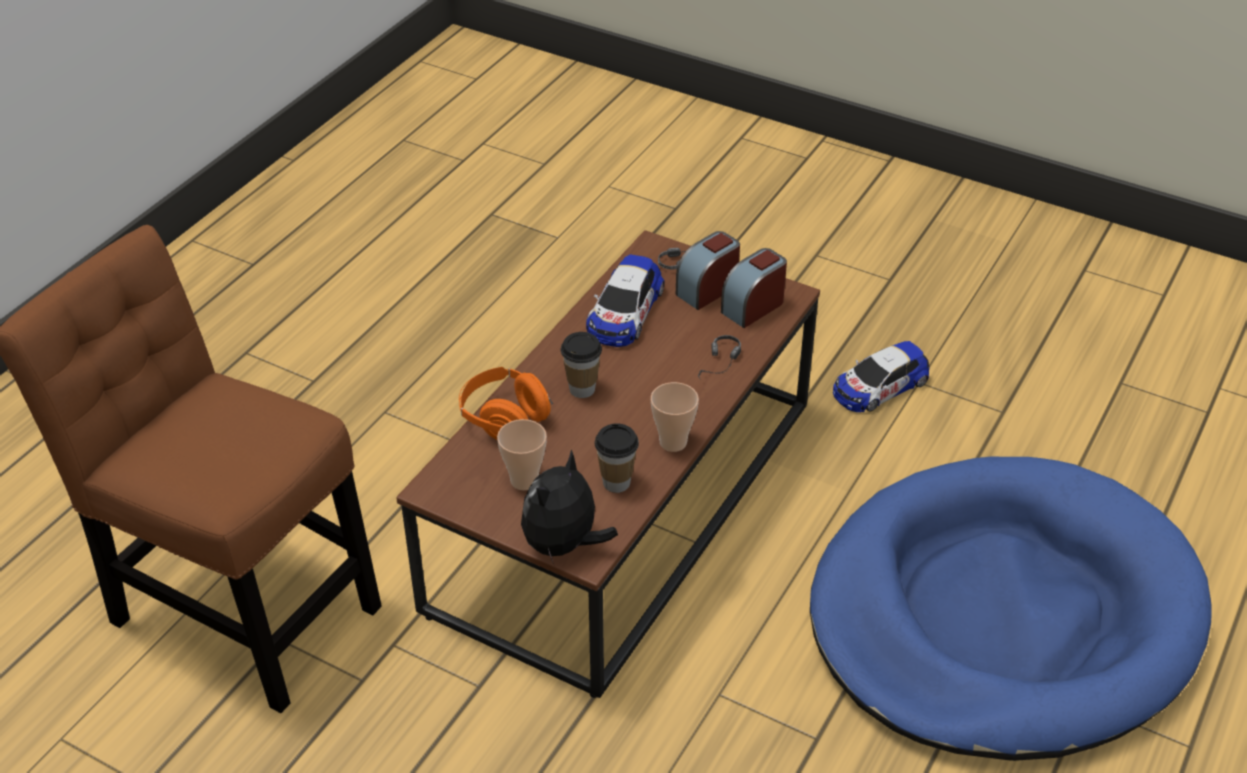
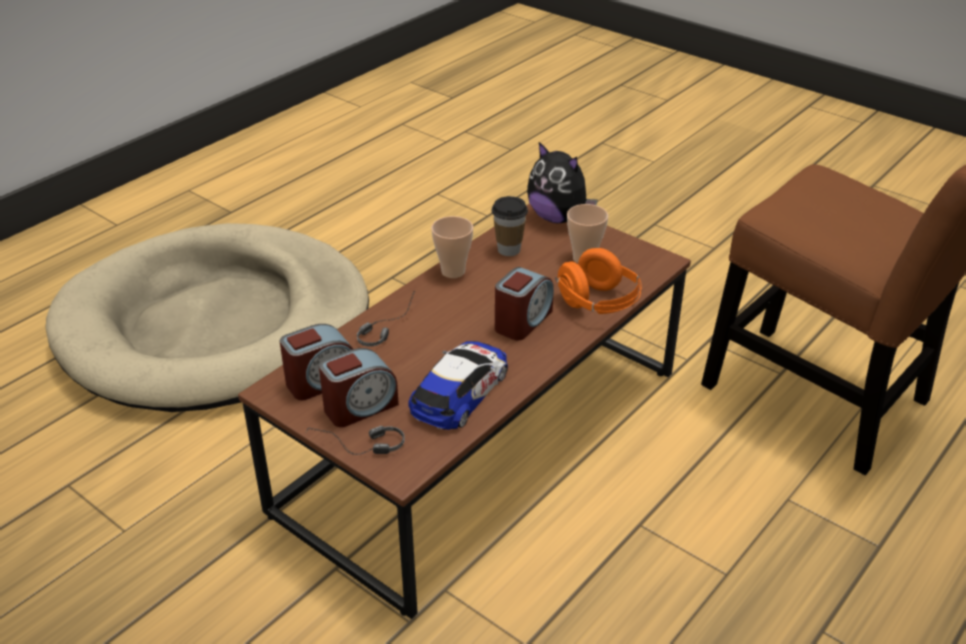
camera: 170 degrees left, 5 degrees down
(564, 545) = (558, 217): plush toy -> plush toy turned 90 degrees clockwise
(582, 389) = (522, 321): cup -> alarm clock
(879, 386) = (169, 531): toy car -> none
(1002, 615) = (215, 325): blue dog bed -> beige dog bed

